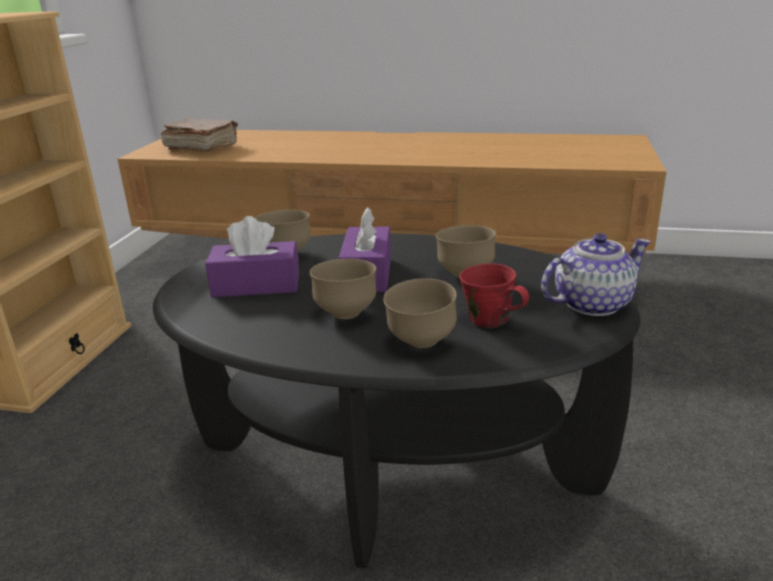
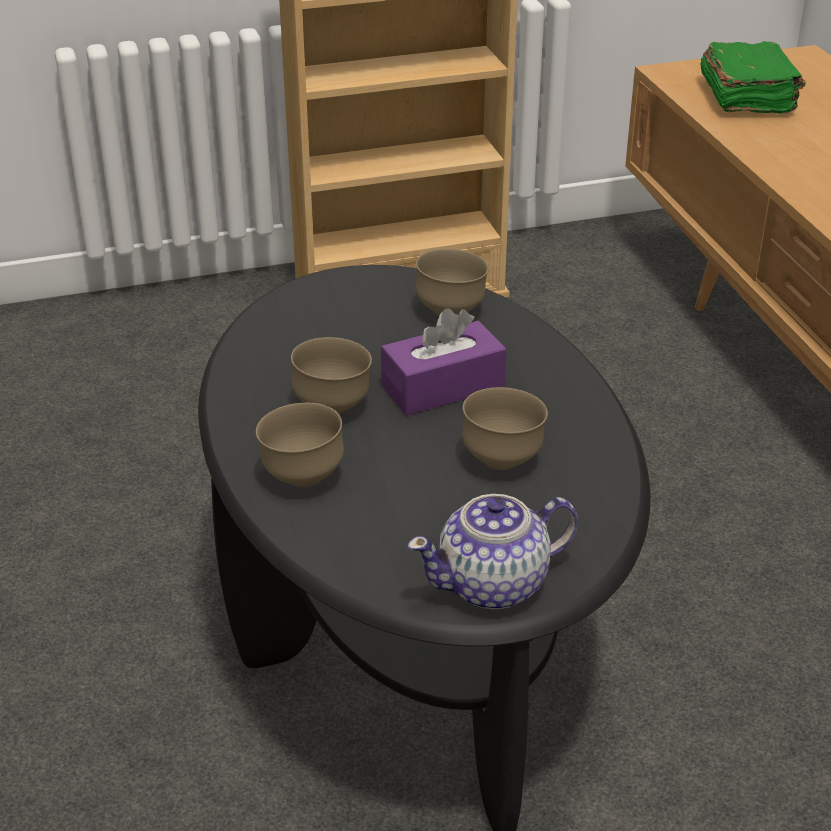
camera: 60 degrees right, 10 degrees up
(201, 148) = (747, 97): brown book -> green book
(256, 285) = (356, 325): purple tissue box -> none
(491, 321) = (388, 513): red mug -> none
(591, 304) = (494, 584): teapot -> teapot turned 120 degrees clockwise

